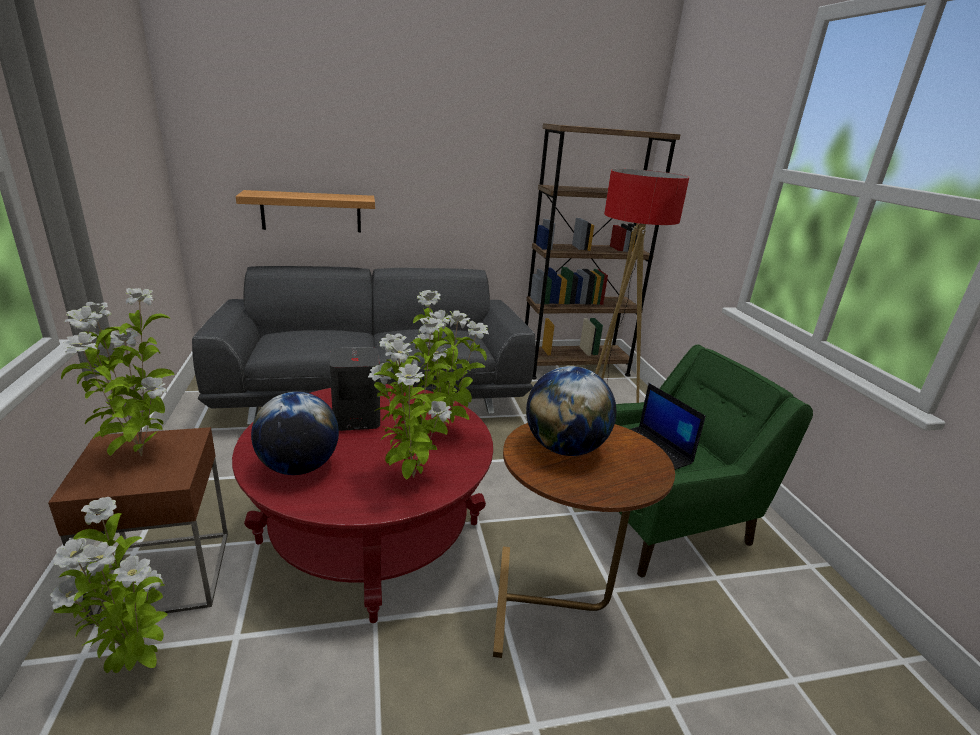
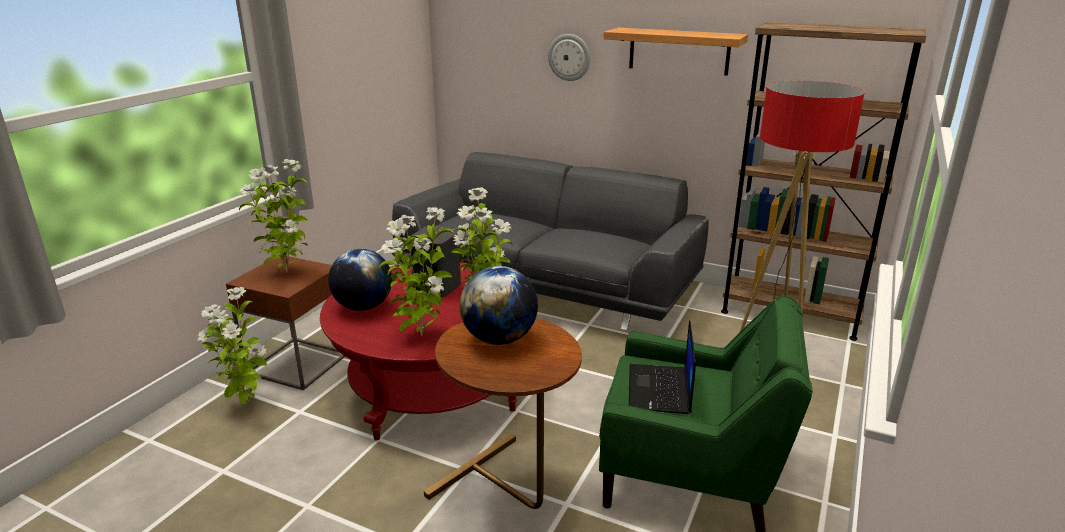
camera: 40 degrees right, 0 degrees up
(311, 212) = (532, 107): shelf -> shelf (679, 51)
(353, 156) = (569, 57): none -> wall clock

